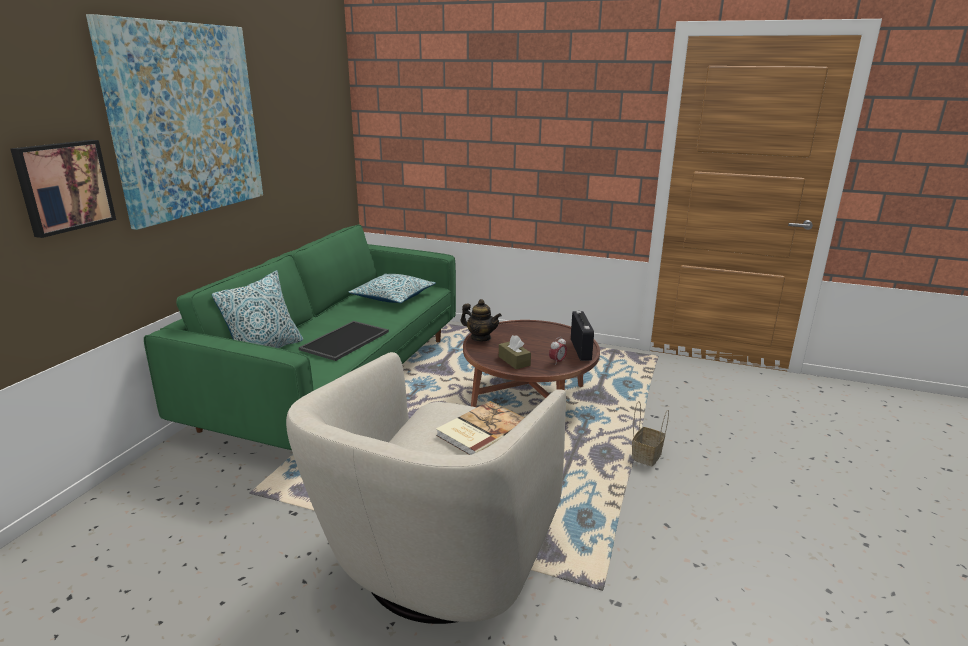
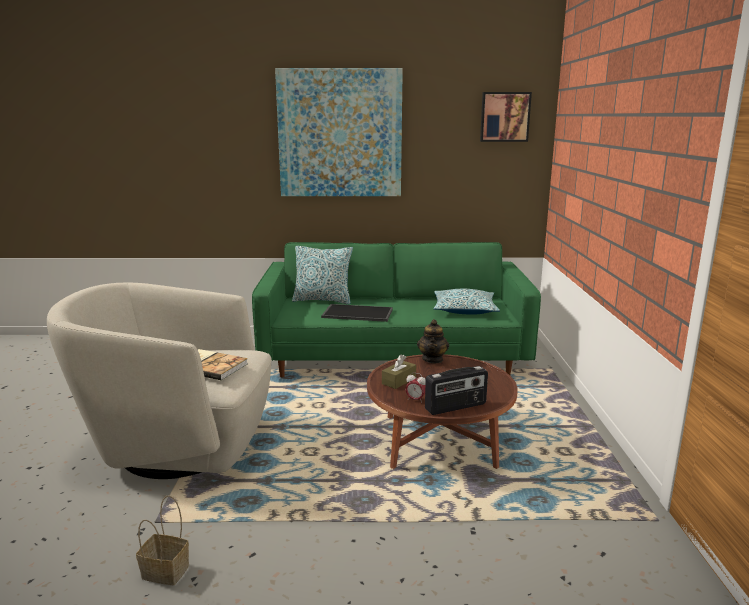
camera: 70 degrees right, 5 degrees down
(63, 186) = (243, 163): picture -> picture (504, 117)
(646, 455) = (376, 530): basket -> basket (167, 571)

